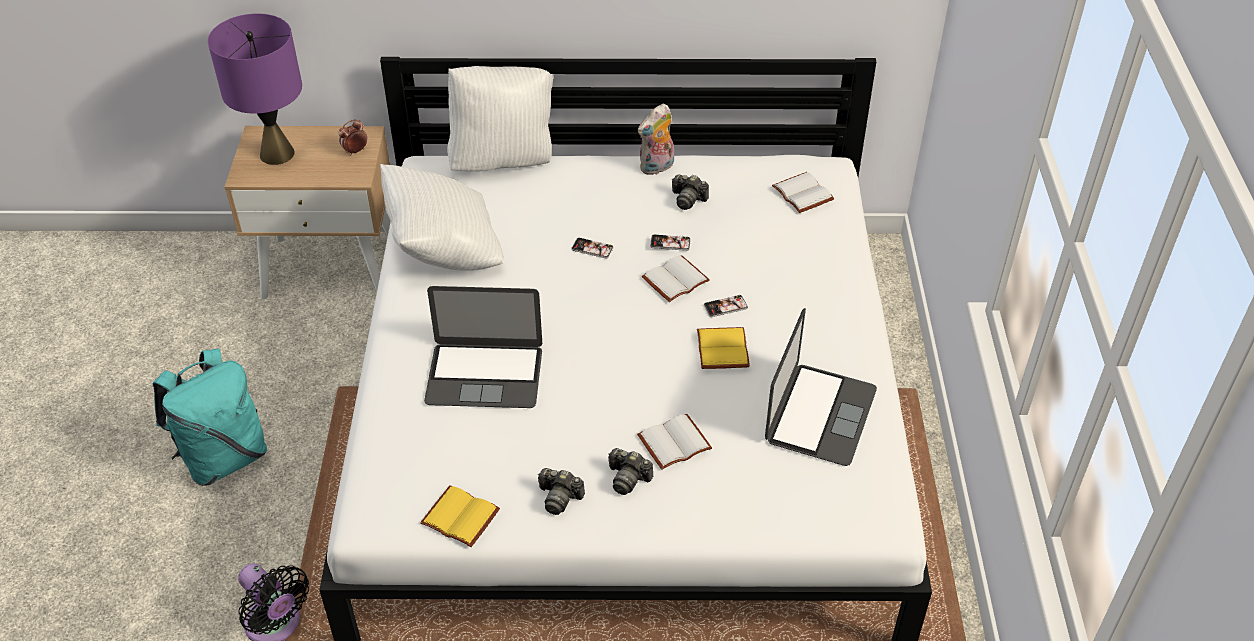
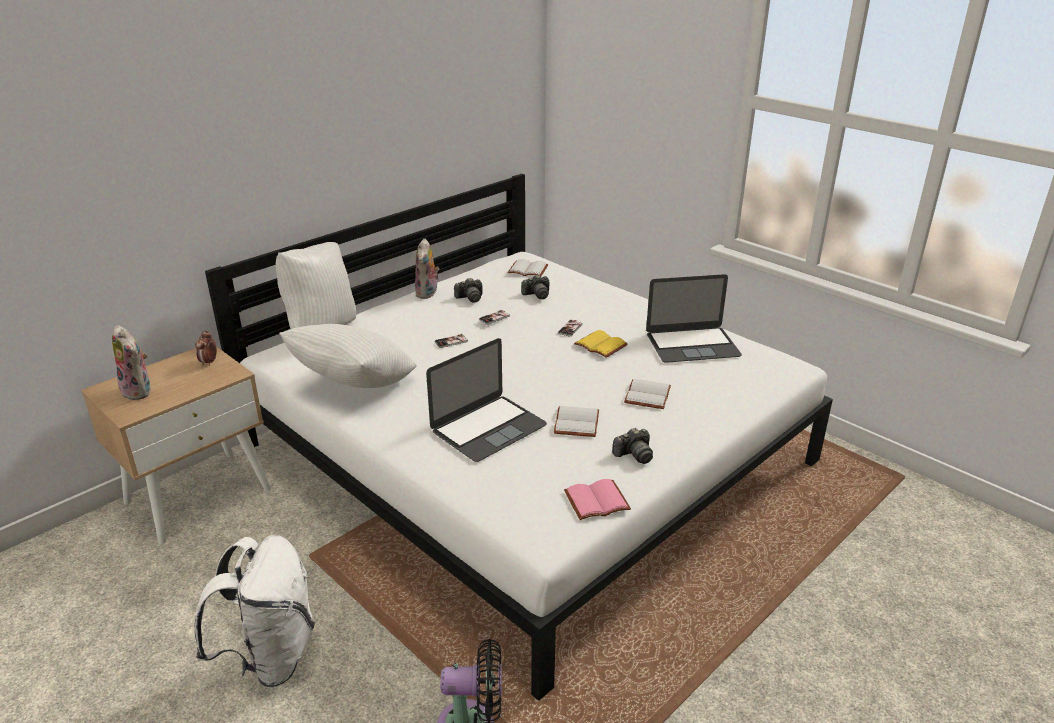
camera: 45 degrees left, 15 degrees down
(224, 457) = (270, 657): turquoise backpack -> white backpack
(276, 154) = (139, 391): purple table lamp -> plush toy
(462, 516) = (597, 500): yellow book -> pink book
(628, 478) = (653, 424): camera -> camera (537, 295)
(675, 278) = (523, 330): white book -> white book (575, 422)
(820, 414) = (692, 345): laptop -> laptop turned 105 degrees clockwise

